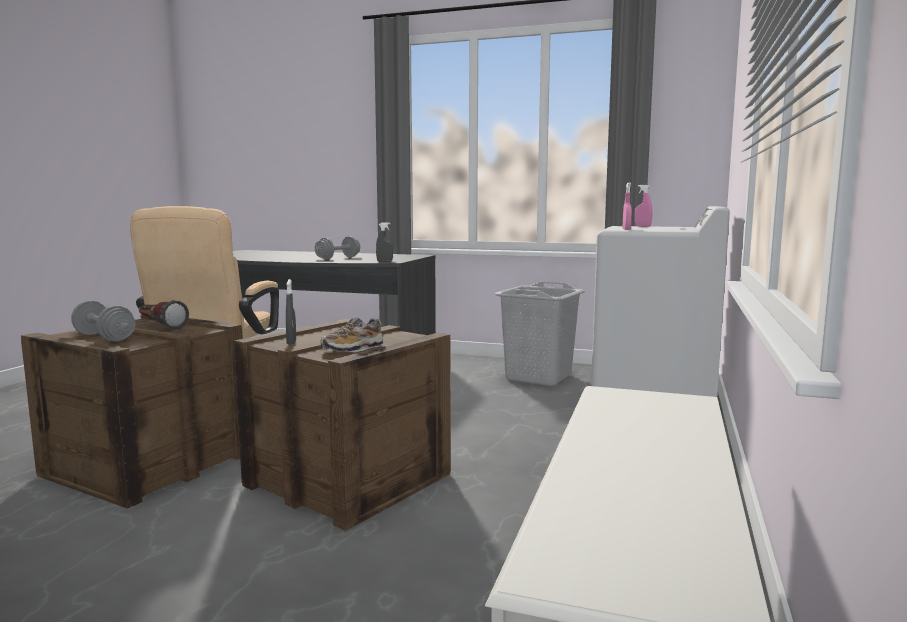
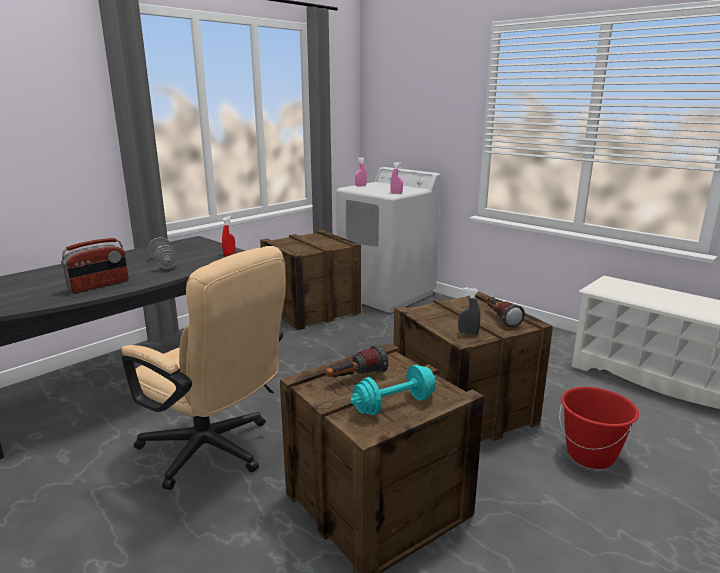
camera: 65 degrees left, 10 degrees up
(104, 337) = (394, 405): grey dumbbell -> turquoise dumbbell
(270, 258) = (99, 285): none -> radio
(272, 575) = (590, 455): none -> red bucket
(353, 349) = (500, 319): shoe -> flashlight
(384, 261) = (229, 254): grey spray bottle -> red spray bottle
(539, 377) = (311, 310): grey laundry basket -> crate

